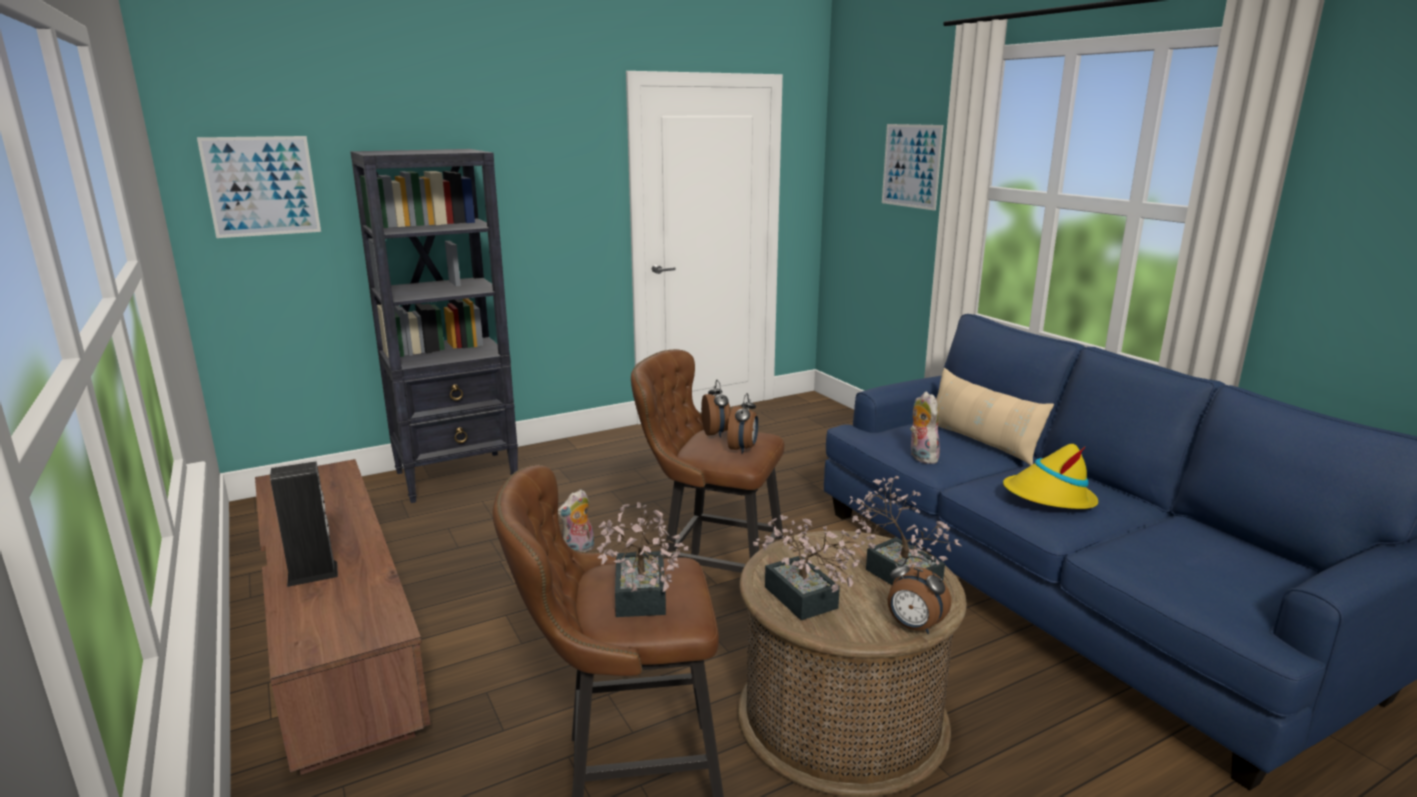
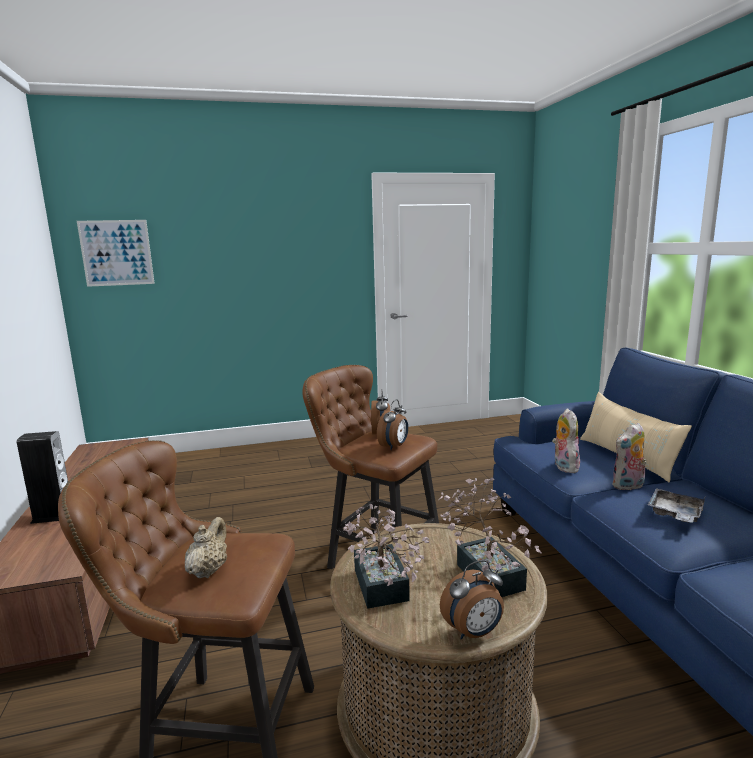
camera: 15 degrees right, 5 degrees down
(458, 476) = (238, 457): black bookcase -> none
(579, 550) = (289, 519): plush toy -> plush toy (628, 486)
(639, 600) = (208, 570): potted plant -> beige teapot
(911, 166) = (590, 233): picture -> none
(913, 627) = (474, 633): alarm clock -> alarm clock turned 75 degrees counterclockwise
(1048, 498) = (675, 514): yellow hat -> grey tray

